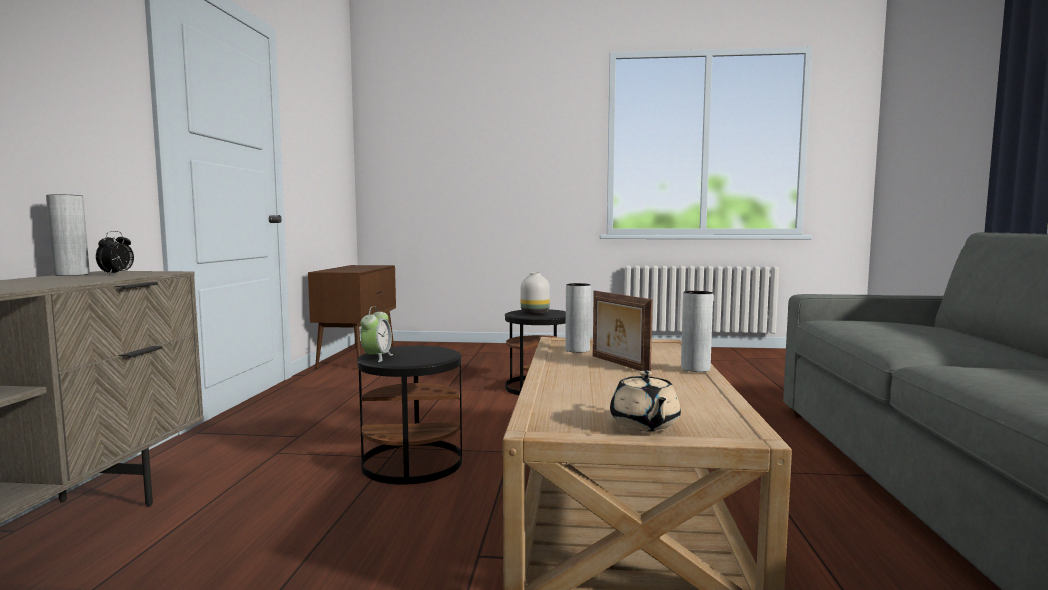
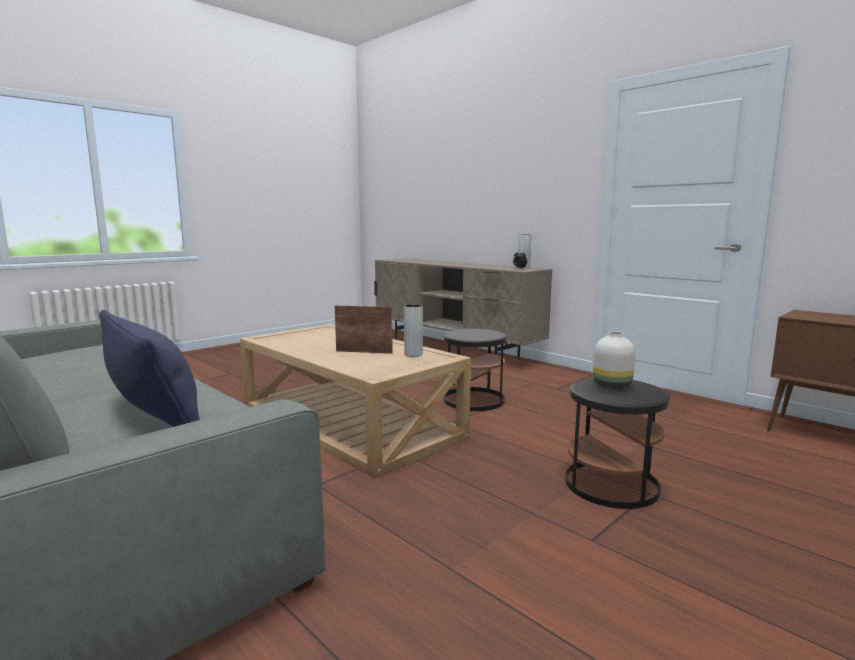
camera: 130 degrees right, 5 degrees up
(377, 357) = (477, 330): alarm clock -> none
(644, 425) = (295, 333): beige teapot -> none
(695, 368) = (316, 357): grey vase -> none
(906, 328) = (154, 414): none -> blue pillow

